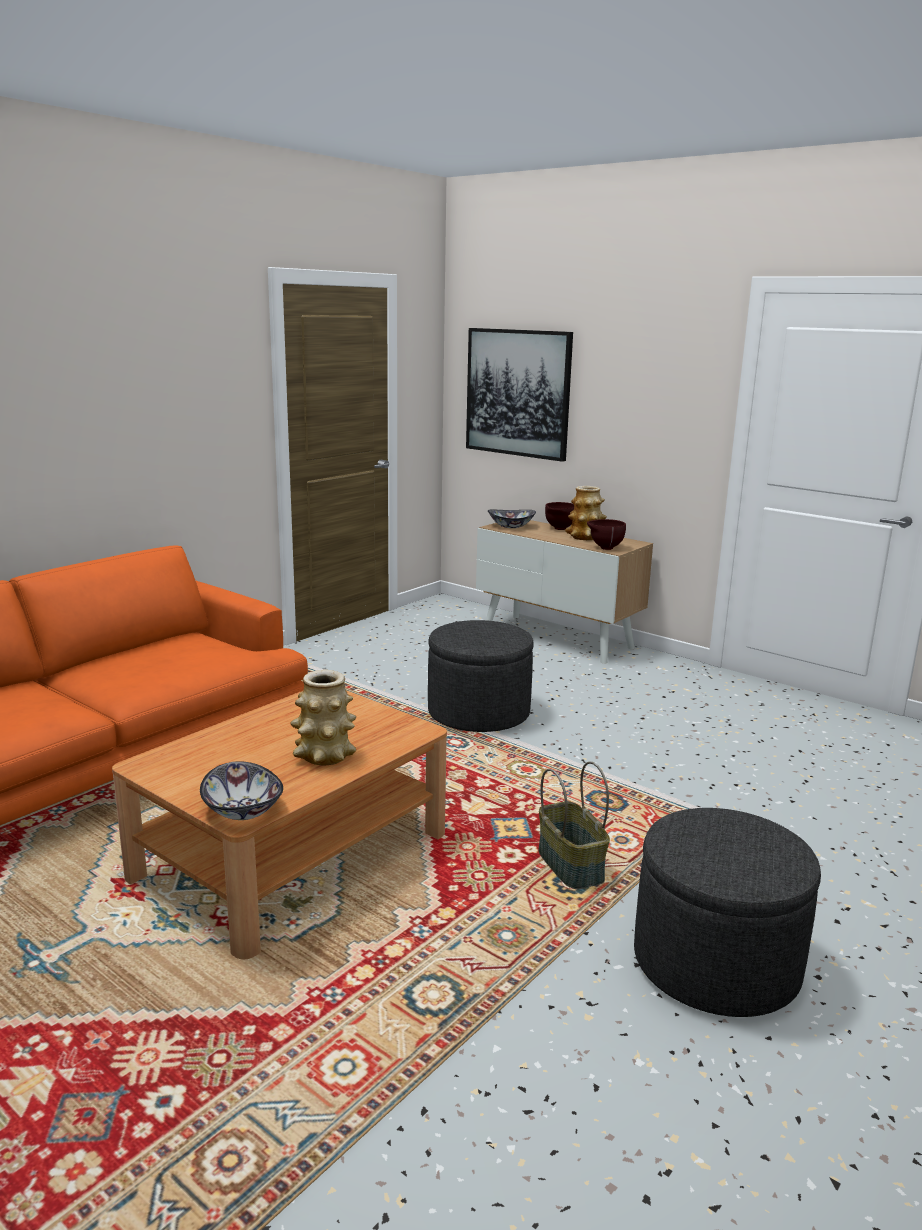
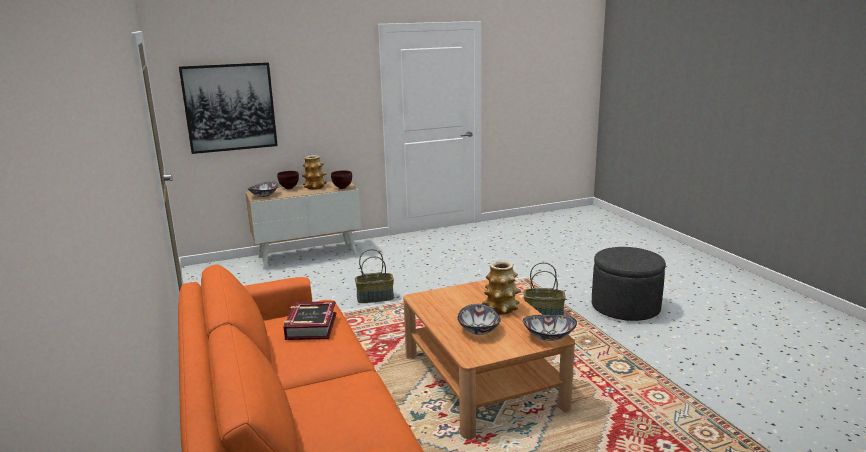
camera: 60 degrees left, 0 degrees up
(192, 657) = (310, 326): none -> book
(237, 753) = (479, 330): none -> bowl
(478, 713) = (375, 297): grey ottoman -> basket

